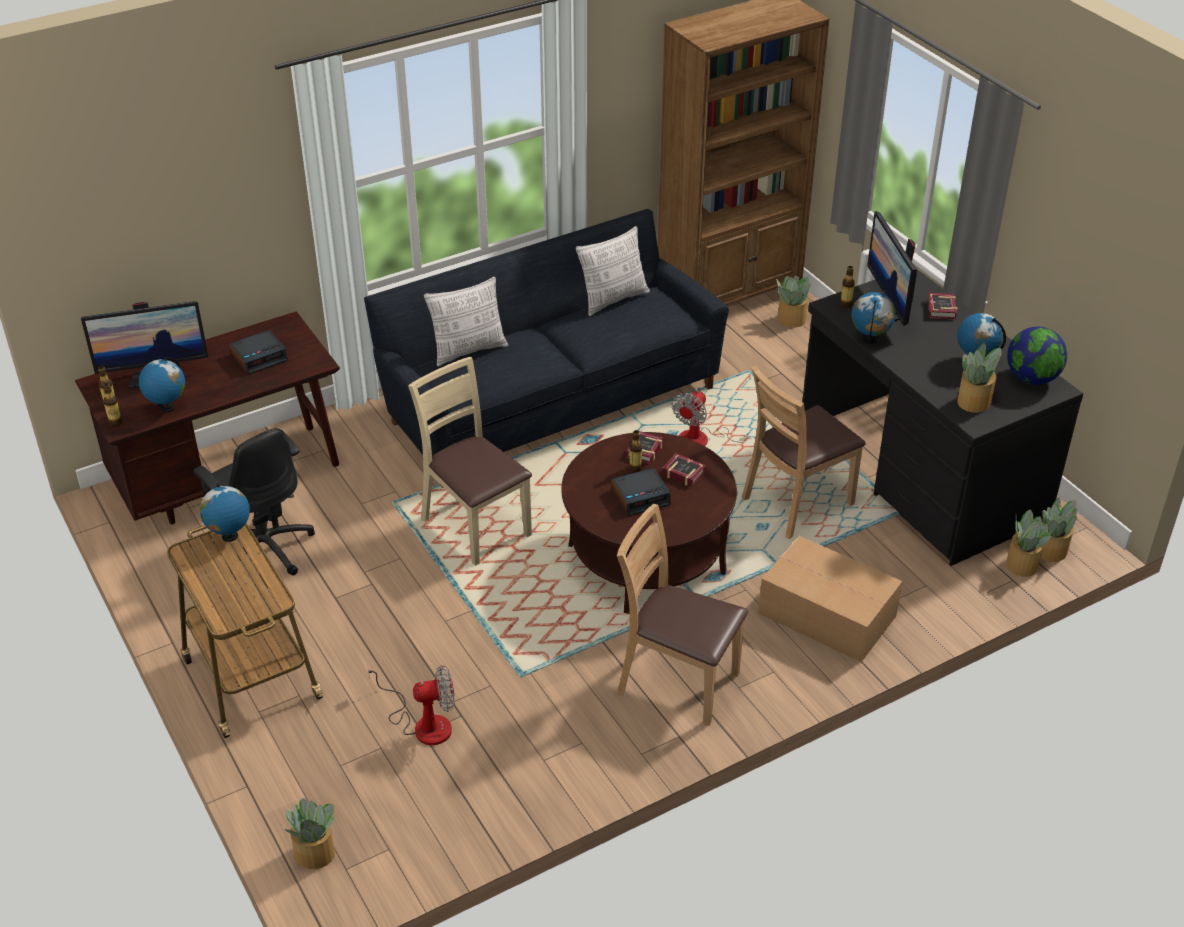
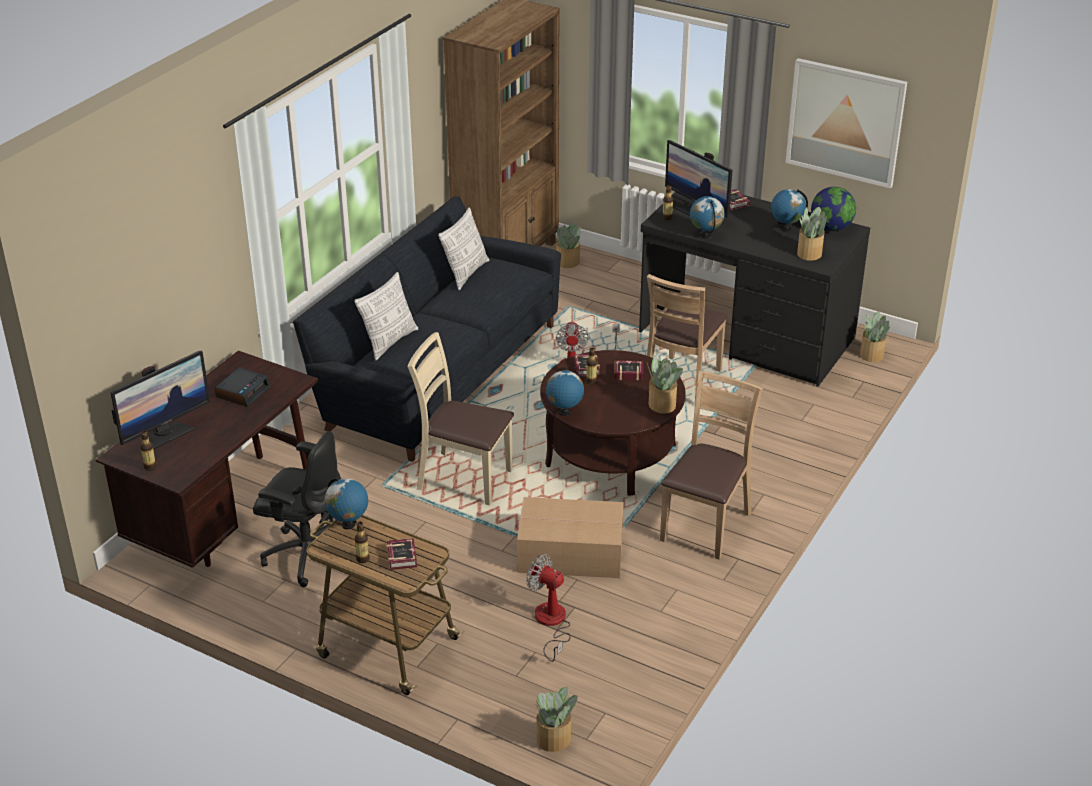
camera: 30 degrees left, 5 degrees down
(115, 422) = (169, 477): bottle -> bottle (363, 559)
(167, 407) = (203, 452): globe -> globe (564, 412)
(247, 592) = (403, 556): none -> book
(423, 723) = (551, 623): fan -> fan turned 105 degrees counterclockwise
(641, 496) = (613, 398): alarm clock -> none
(677, 681) = (705, 525): brown chair -> brown chair turned 120 degrees clockwise
(828, 616) = (767, 446): cardboard box -> cardboard box (572, 554)
(1022, 564) = (861, 369): potted plant -> potted plant (662, 404)
(1089, 250) = (845, 122): none -> picture

